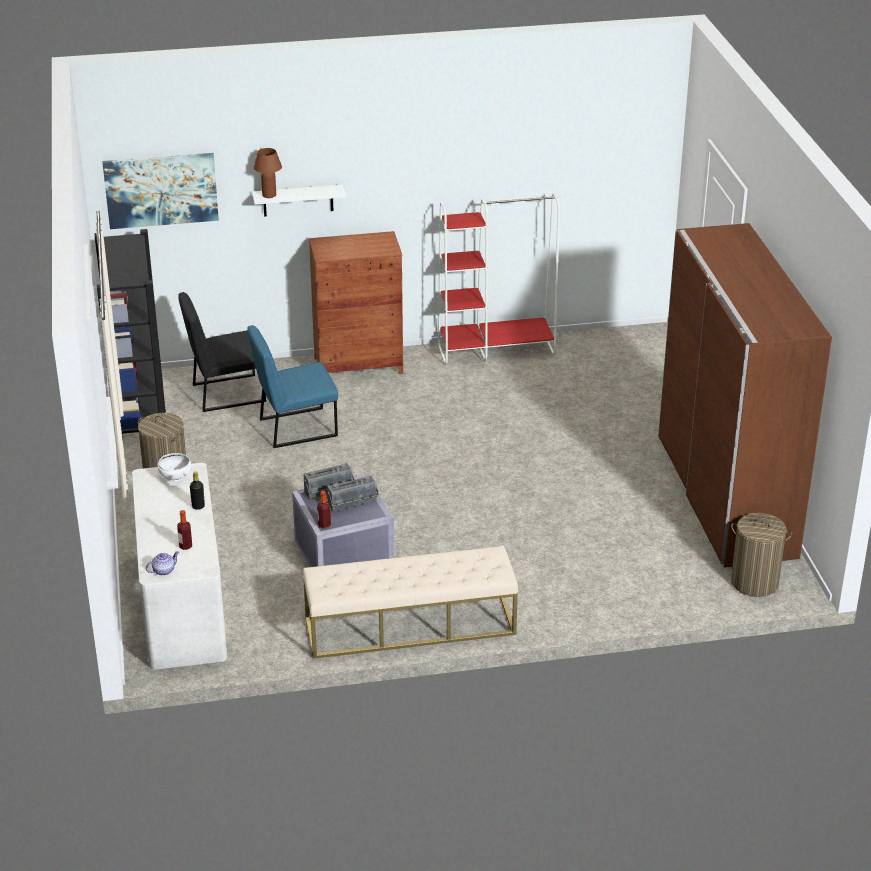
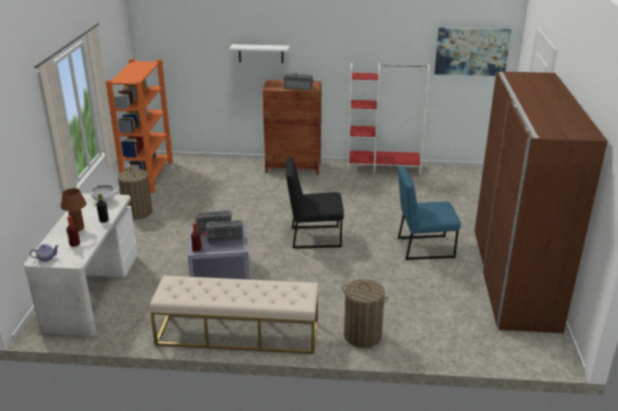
camera: 15 degrees right, 5 degrees down
(139, 413) = (148, 176): black bookcase -> orange bookcase
(161, 190) = (175, 37): picture -> picture (471, 51)
(226, 393) = (205, 172): black chair -> black chair (314, 237)
(269, 195) = (240, 46): brown table lamp -> brown table lamp (78, 228)
(295, 428) = (235, 195): blue chair -> blue chair (423, 247)
(367, 250) = (298, 87): none -> radio
(754, 582) = (521, 345): laundry basket -> laundry basket (363, 335)

